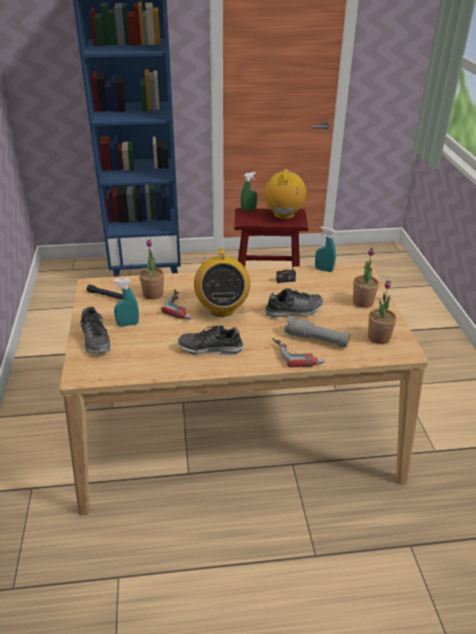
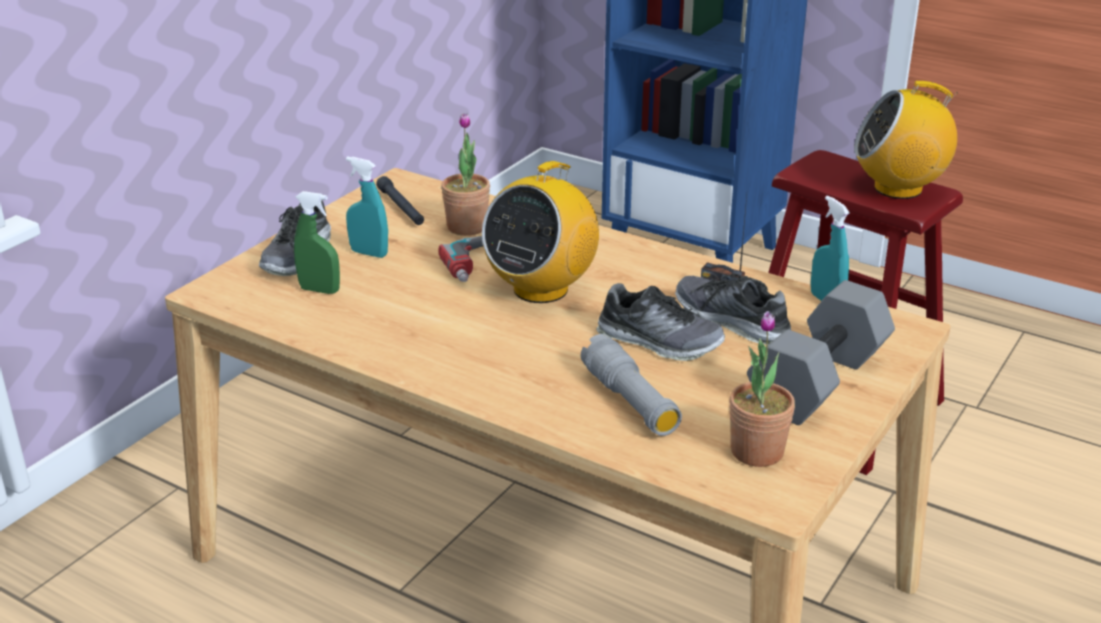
camera: 40 degrees right, 5 degrees down
(210, 348) = (435, 336): shoe -> shoe (731, 321)
(248, 209) = (838, 159): green spray bottle -> green spray bottle (319, 290)
(284, 215) = (898, 188): radio -> radio turned 135 degrees counterclockwise
(298, 354) = (562, 407): power drill -> none
(363, 302) = (820, 382): potted plant -> grey dumbbell

